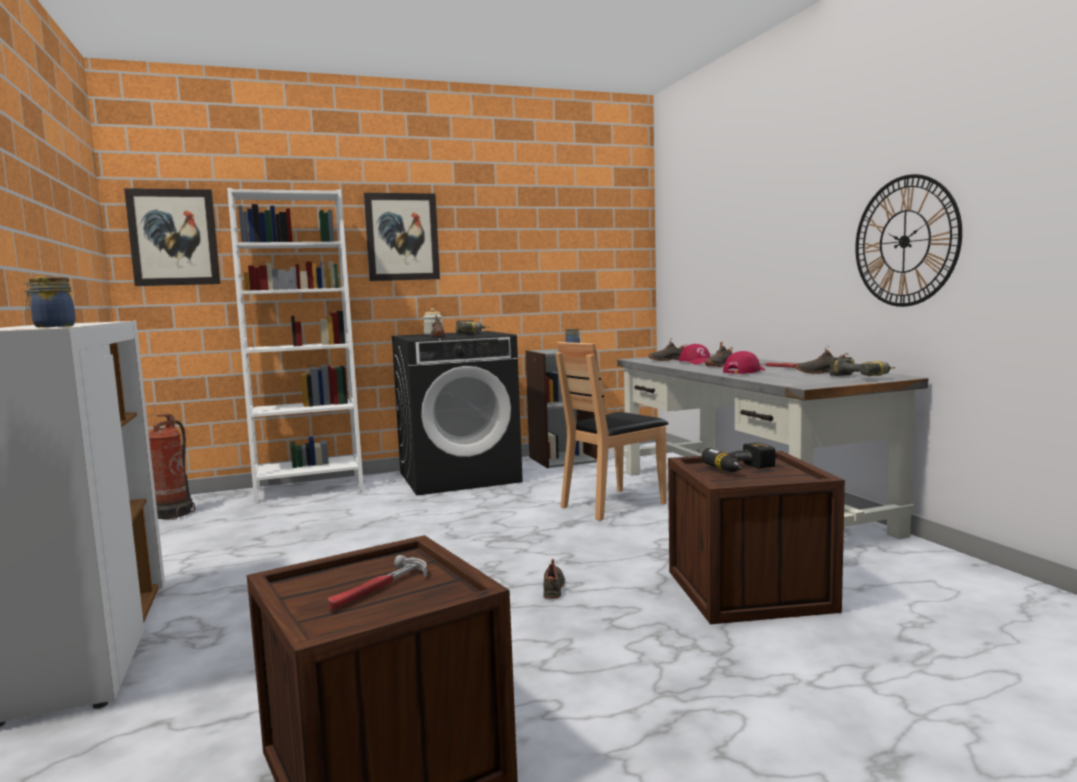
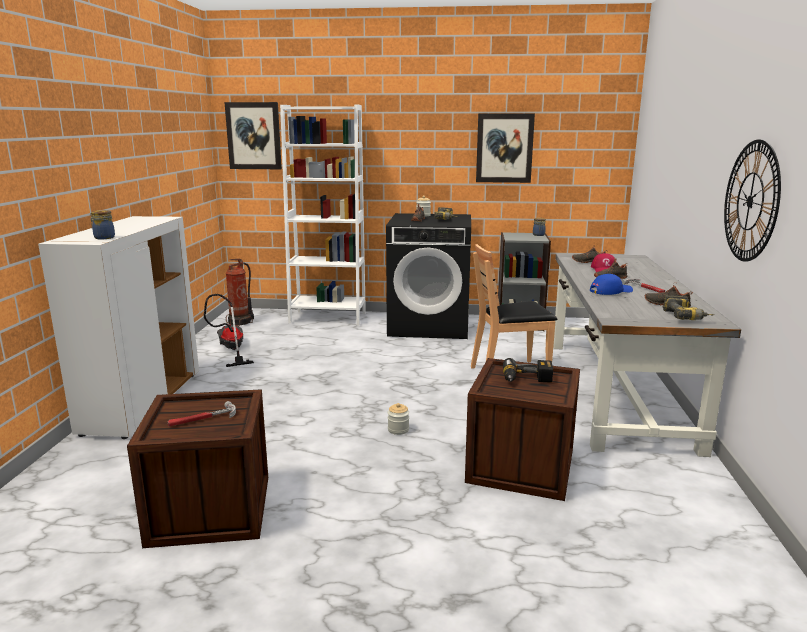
camera: 25 degrees right, 10 degrees up
(191, 548) = (230, 350): none -> vacuum cleaner
(402, 237) = (408, 137): picture -> picture (504, 148)
(554, 588) = (398, 430): black shoe -> jar
(744, 372) = (610, 291): red cap -> blue cap

